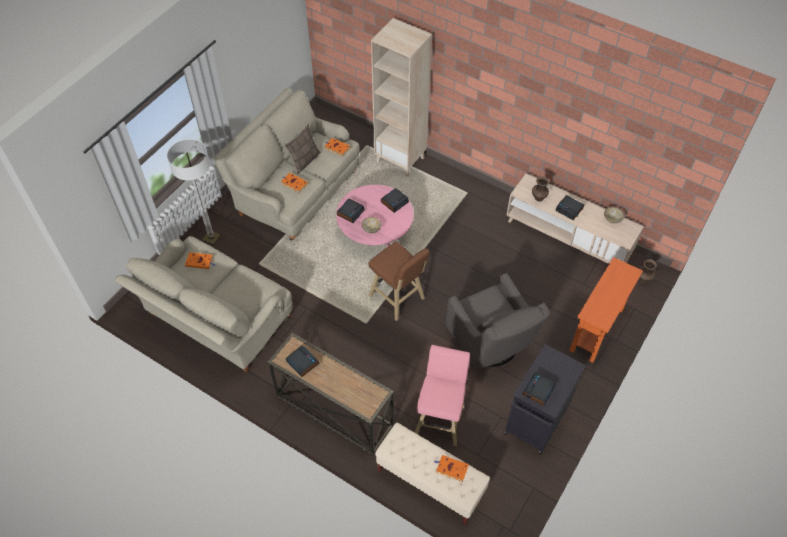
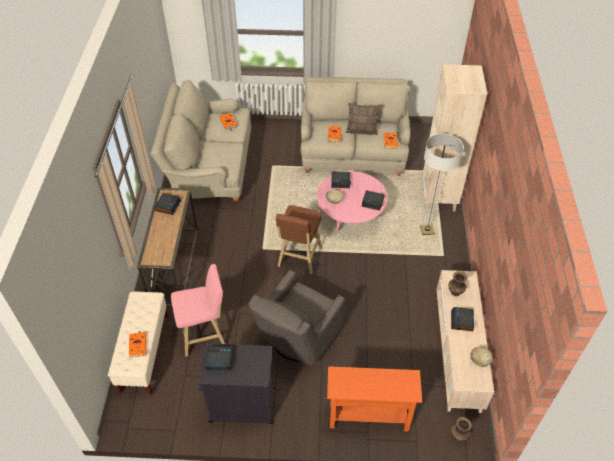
camera: 60 degrees right, 5 degrees down
(211, 238) = (276, 132): floor lamp -> floor lamp (427, 230)

